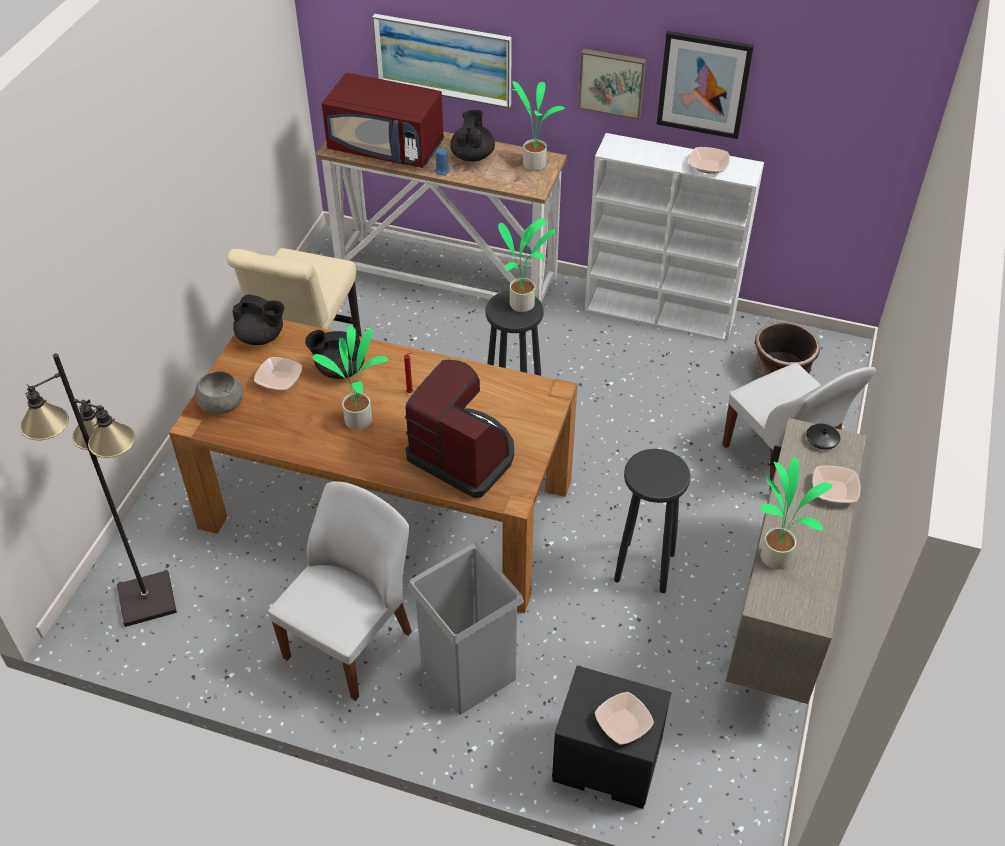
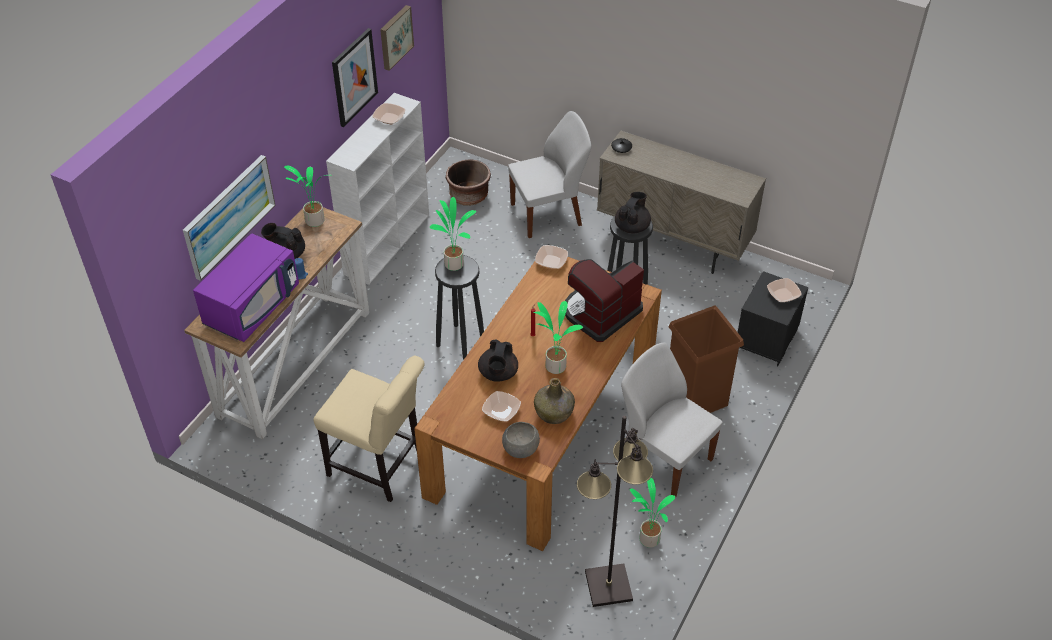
camera: 80 degrees left, 0 degrees up
(261, 337) = (448, 420): black teapot -> black teapot (632, 227)
(280, 428) = (554, 412): none -> green bottle
(387, 147) = (252, 306): red microwave -> purple microwave
(467, 672) = (696, 397): grey trash can -> brown trash can
(612, 82) = (315, 125): picture -> picture (395, 37)
(776, 556) = (708, 186): potted plant -> potted plant (648, 538)
(834, 490) = (662, 152): bowl -> bowl (551, 261)

